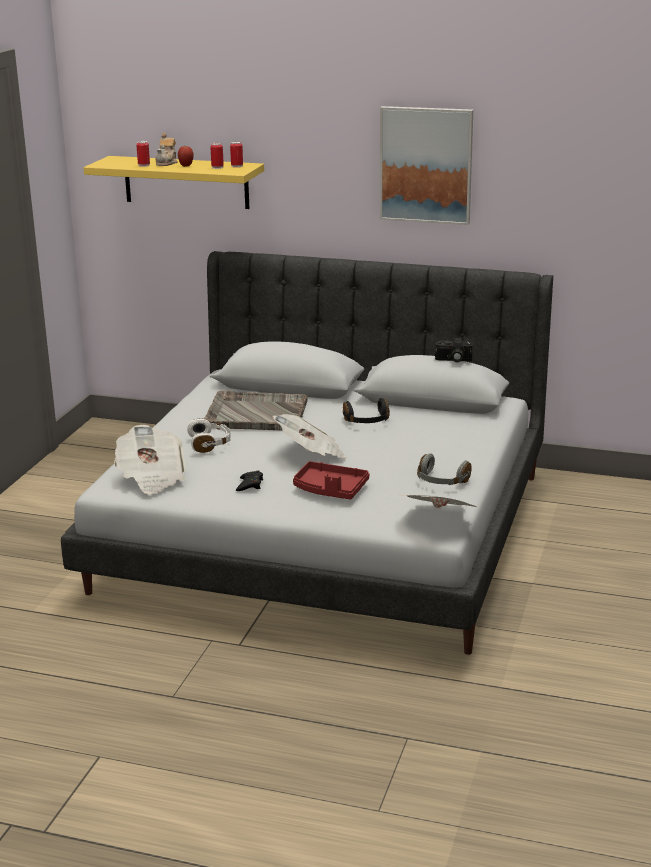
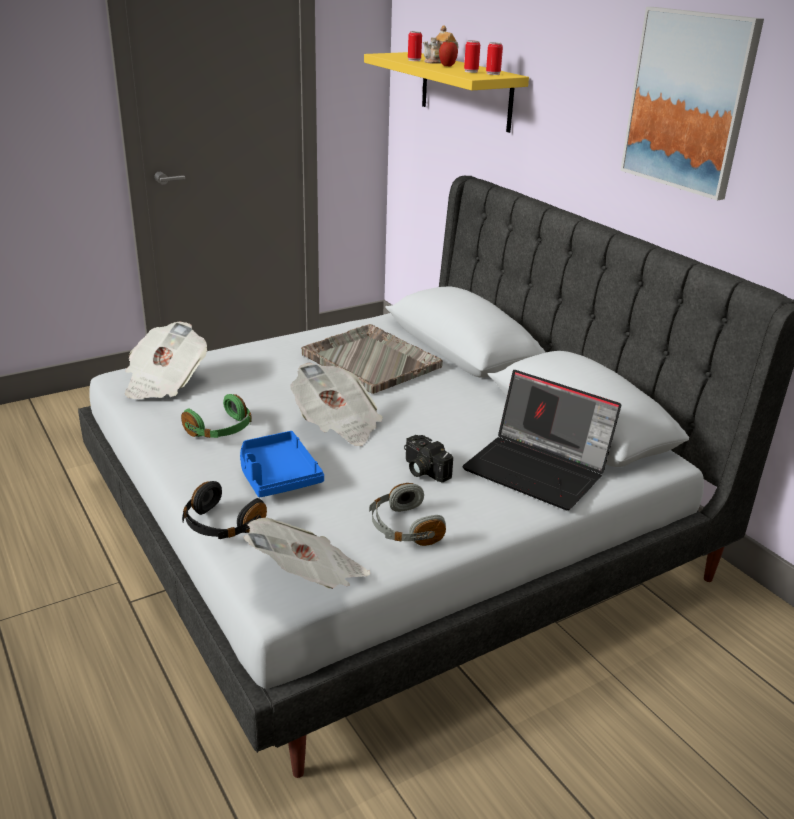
camera: 40 degrees right, 5 degrees up
(210, 443) = (273, 372): white headphones -> none
(250, 485) = (221, 430): black game controller -> green headphones
(330, 490) = (277, 475): red tray -> blue tray
(367, 421) = (460, 415): black headphones -> black headphones (221, 526)
(453, 360) = (611, 379): camera -> camera (423, 470)
(456, 429) = (538, 470): none -> laptop

